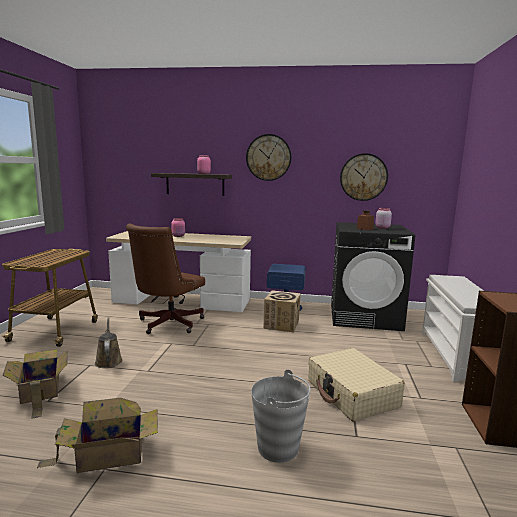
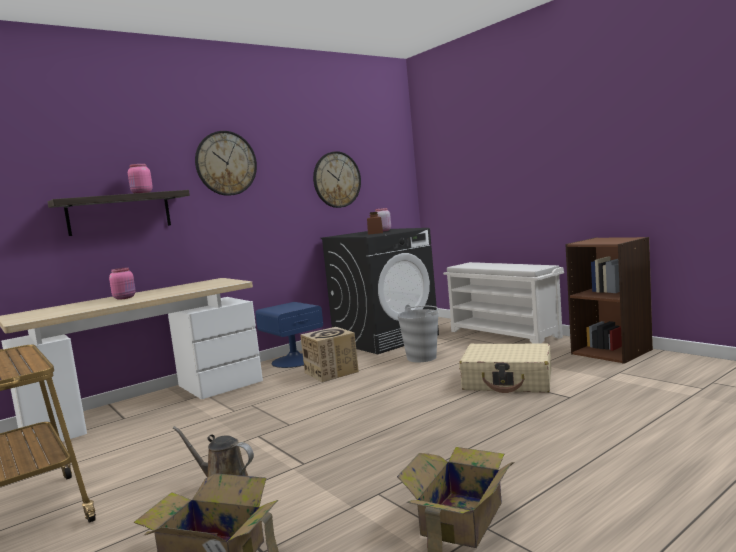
camera: 45 degrees left, 5 degrees down
(167, 324) = (198, 428): brown office chair -> none
(278, 448) = (552, 430): grey bucket -> grey bucket (422, 357)

